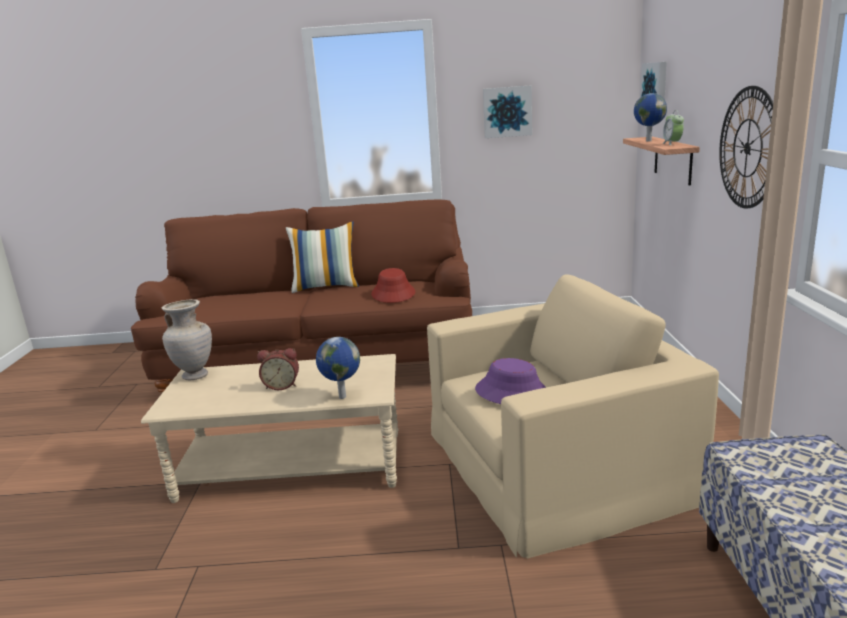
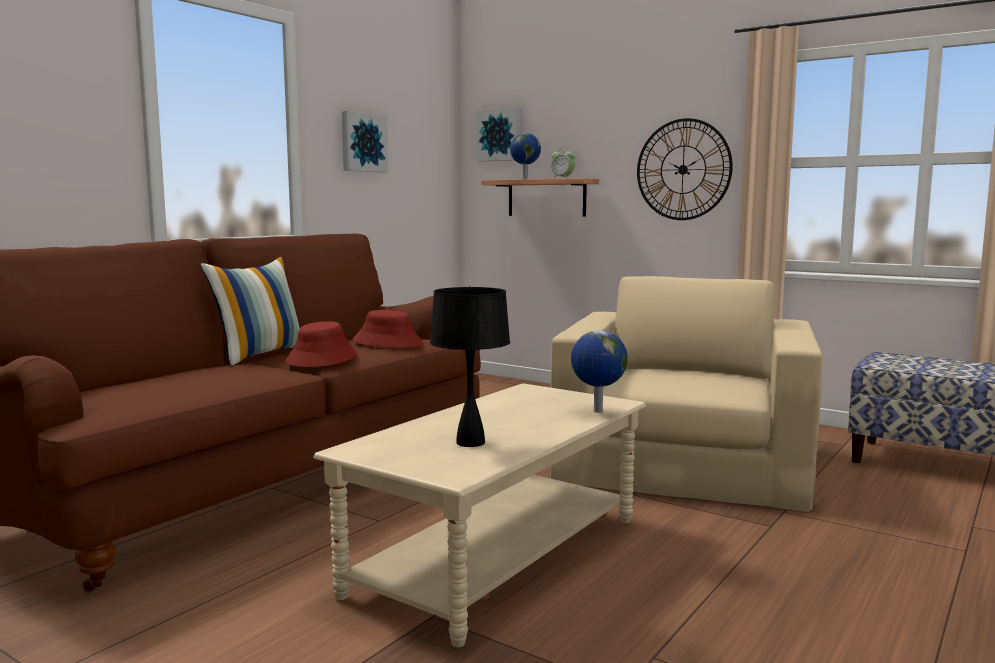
camera: 55 degrees left, 10 degrees down
(195, 375) = (368, 449): beige vase -> none
(229, 391) = (470, 442): none -> black table lamp
(282, 385) = (509, 423): alarm clock -> none
(324, 300) = (322, 358): none -> red hat
(512, 392) = (683, 381): purple hat -> none

